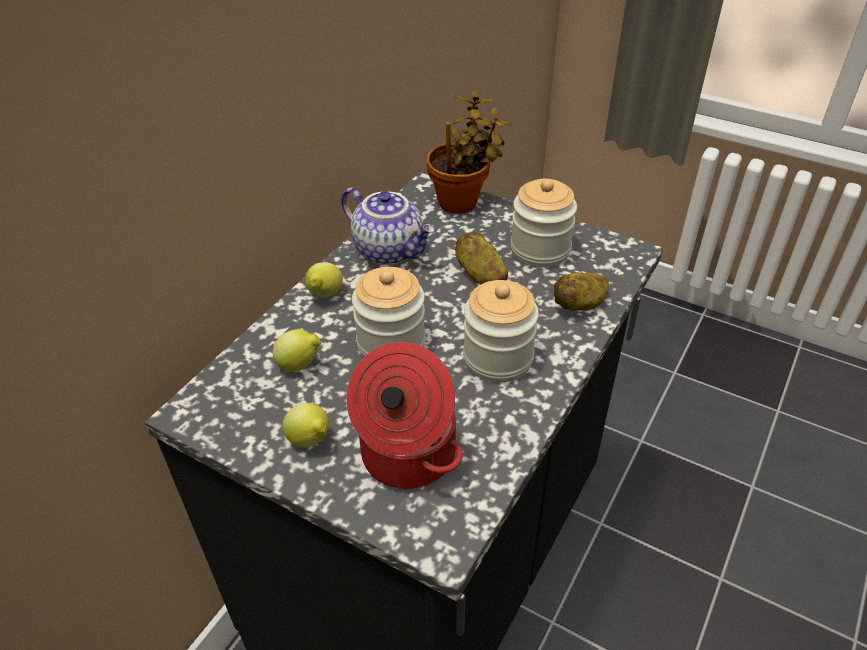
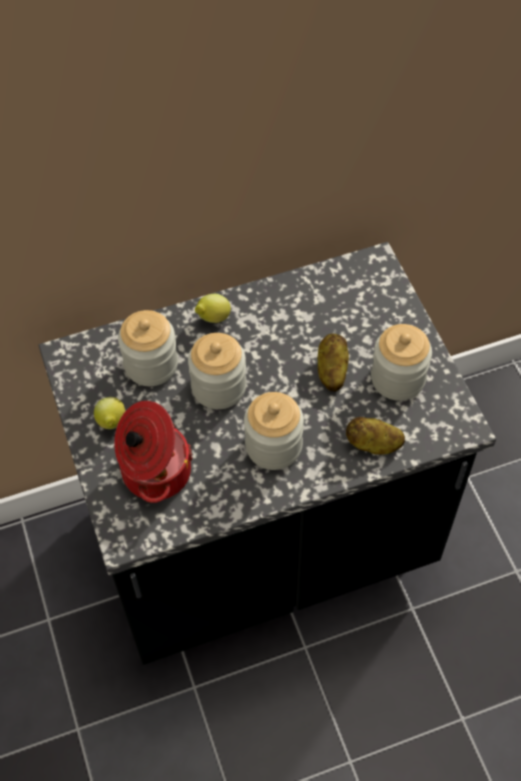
camera: 40 degrees right, 15 degrees up
(300, 365) = (151, 364): lemon -> jar
(390, 250) = (291, 307): teapot -> none
(462, 202) = (388, 294): potted plant -> none

